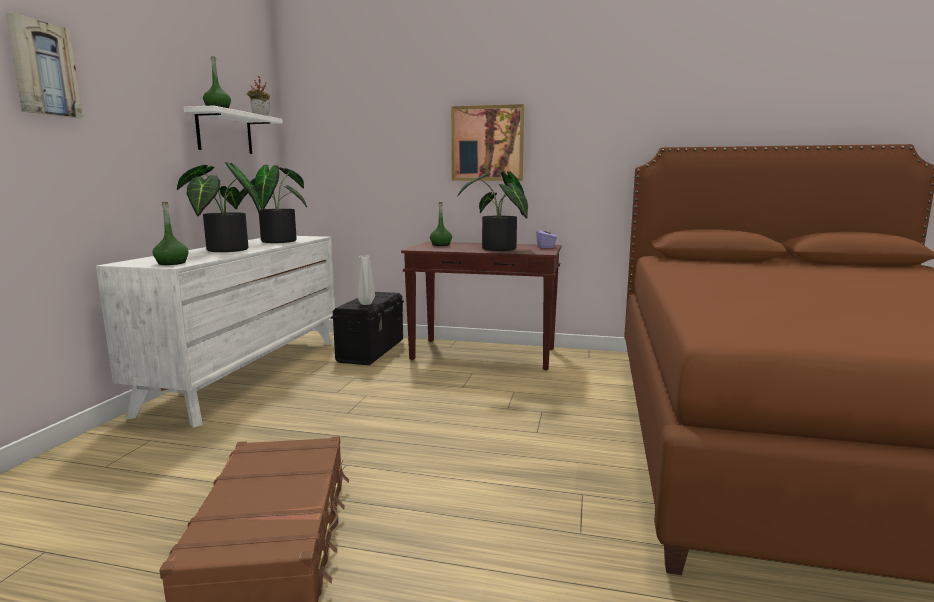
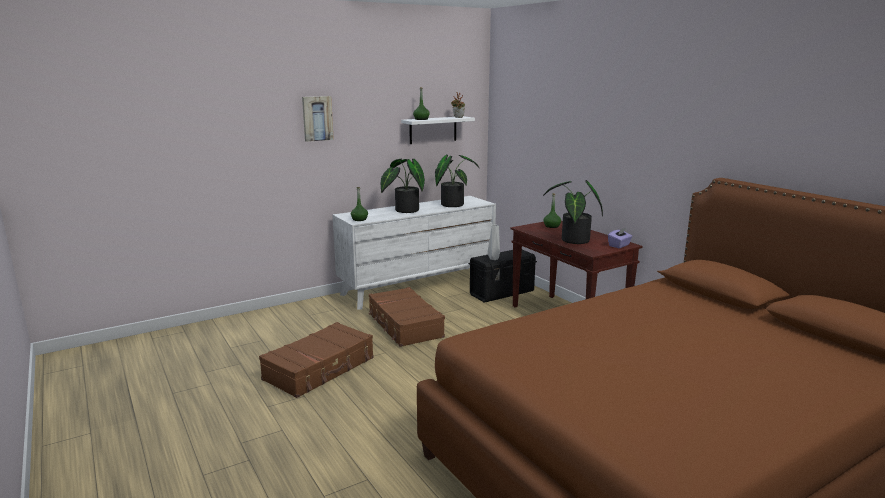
camera: 45 degrees right, 5 degrees up
(312, 421) = (404, 325): none -> brown suitcase
(487, 143) = (601, 149): picture -> none

